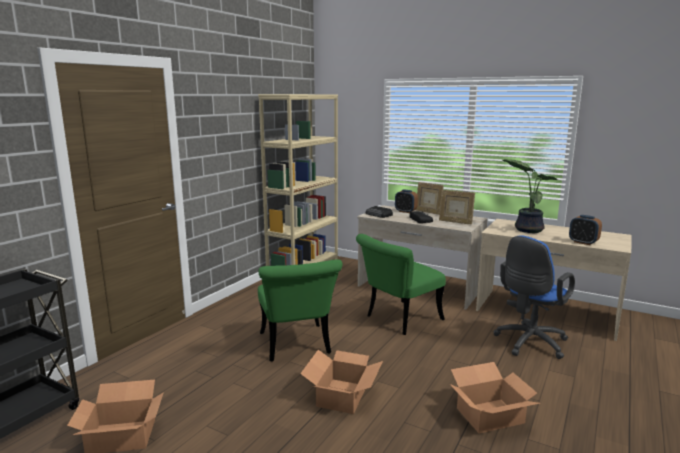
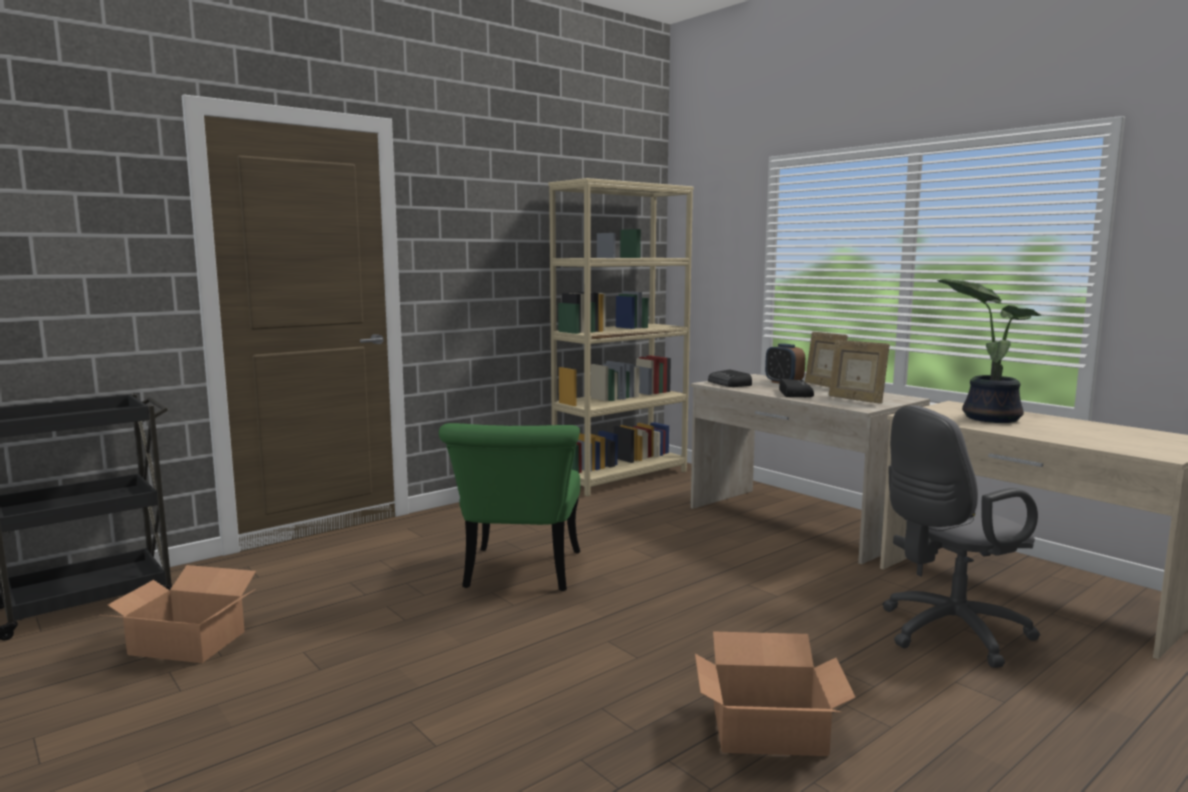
camera: 20 degrees right, 5 degrees down
(341, 396) = (530, 651): cardboard box -> none
(398, 320) = (720, 562): green chair -> none
(529, 343) = (947, 633): blue office chair -> grey office chair
(583, 242) = (1087, 442): alarm clock -> none

